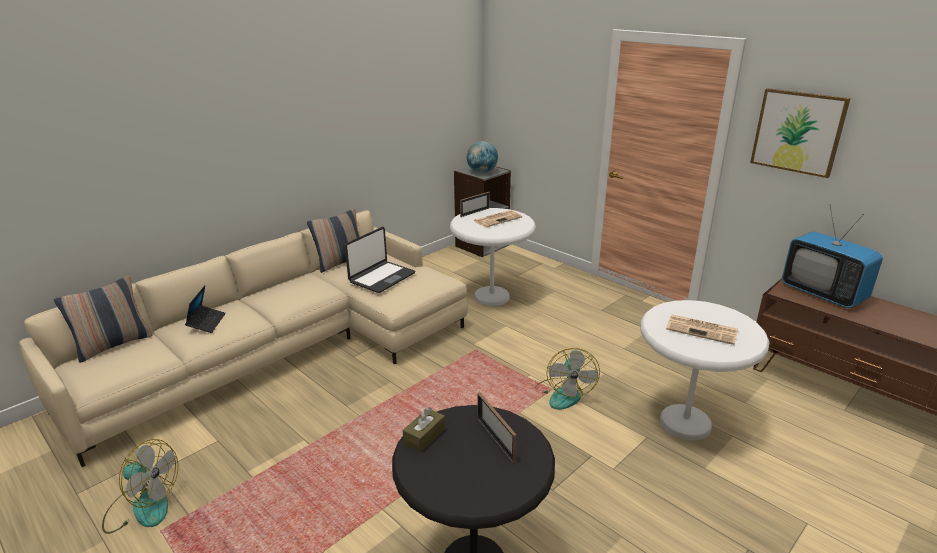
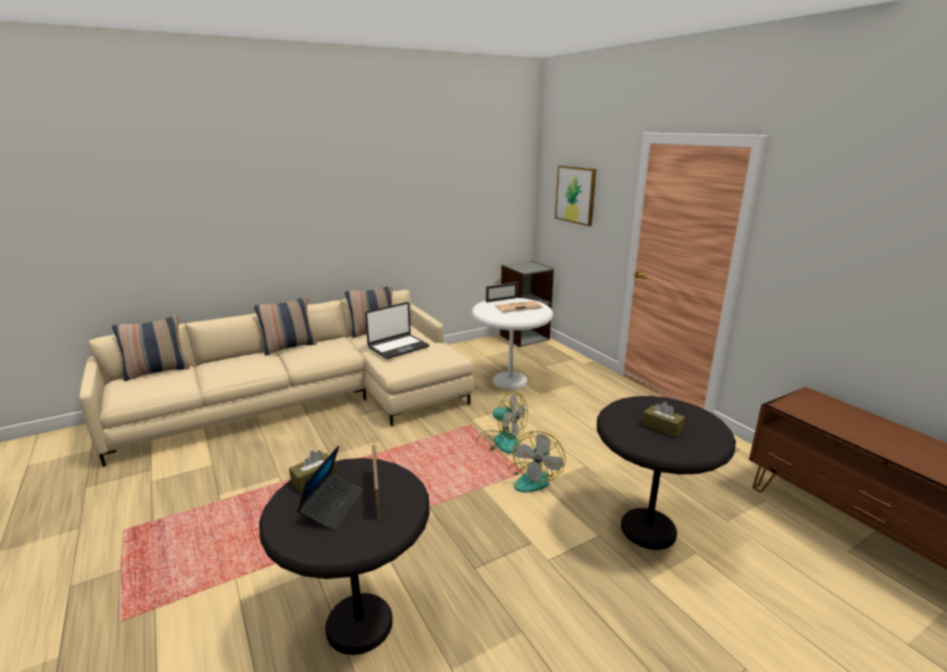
camera: 15 degrees right, 5 degrees down
(142, 507) = (123, 507): fan -> fan (500, 441)
(207, 322) = (235, 364): laptop -> laptop (332, 506)
(255, 293) = (289, 347): none -> pillow
(482, 172) = (526, 268): globe -> none
(685, 423) = (648, 529): white side table -> black side table
(703, 330) = (662, 427): newspaper -> brown tissue box
(798, 132) = (818, 233): picture -> picture (575, 195)
(823, 293) = (835, 413): television -> none

